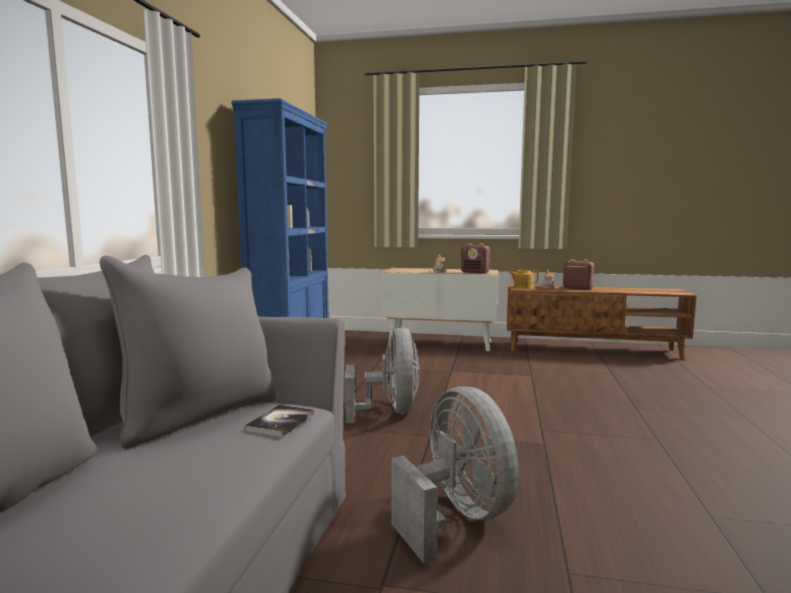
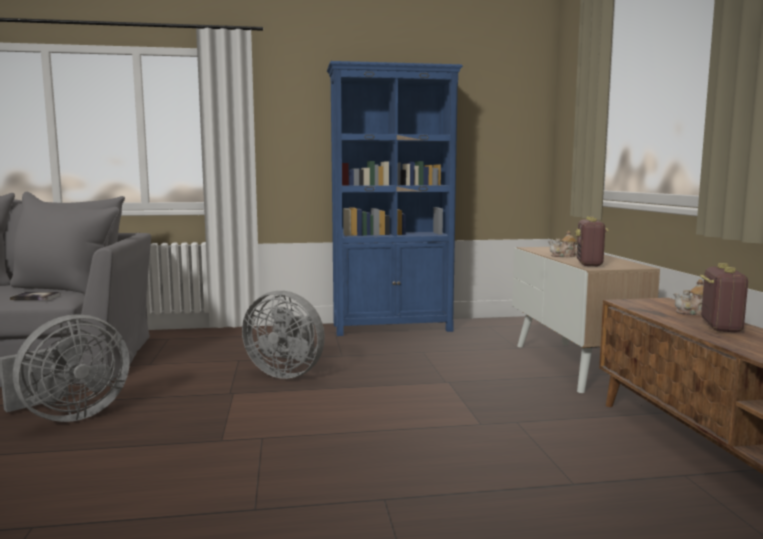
camera: 70 degrees right, 0 degrees up
(390, 411) = (287, 373): grey fan -> grey fan turned 45 degrees clockwise
(522, 287) = (651, 303): teapot -> none

